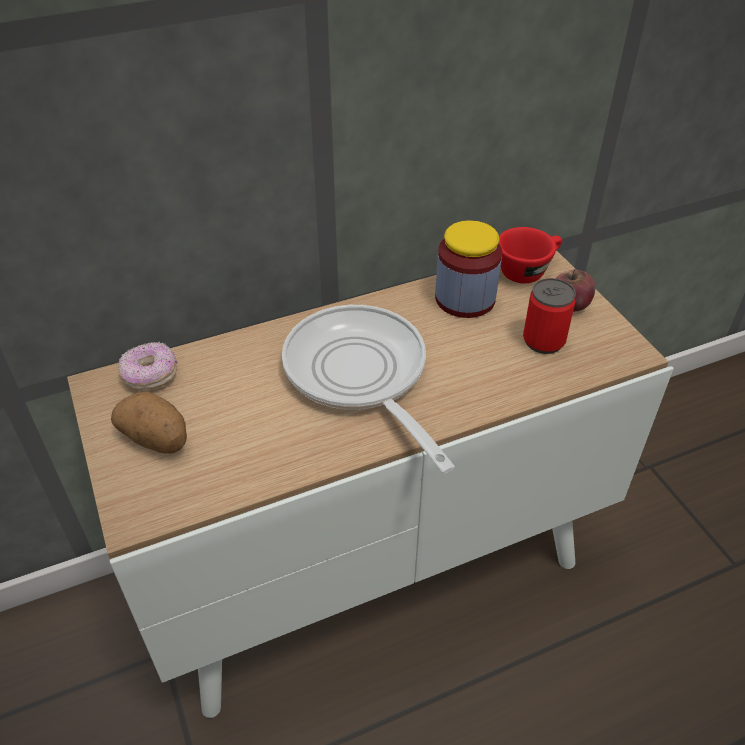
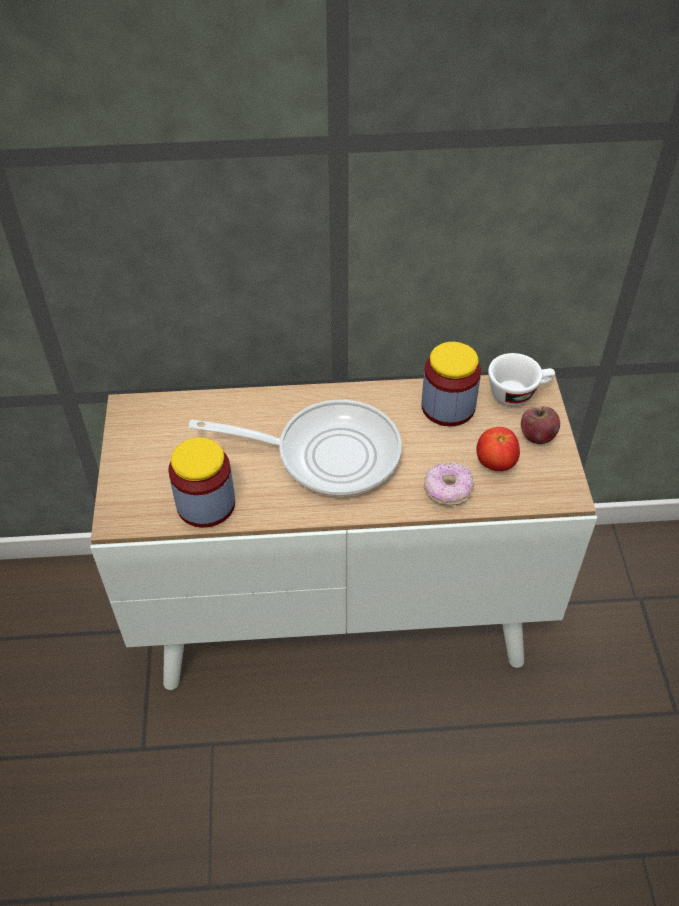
camera: 20 degrees right, 5 degrees up
(150, 376) = (168, 410): donut -> donut (447, 491)
(157, 439) = (154, 463): potato -> none
(242, 468) = (206, 504): none -> jar
(360, 376) = (327, 454): frying pan -> frying pan turned 105 degrees clockwise
(527, 270) = (518, 393): red cup -> white cup
(543, 341) = (495, 463): can -> tomato

